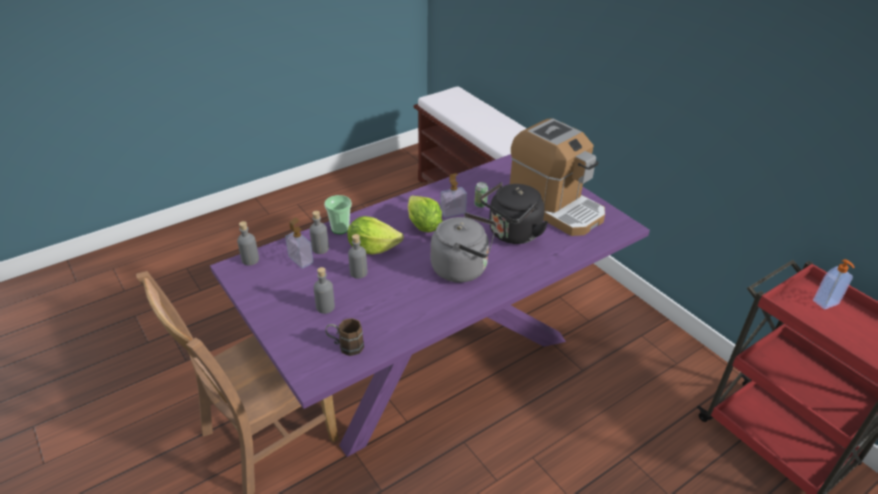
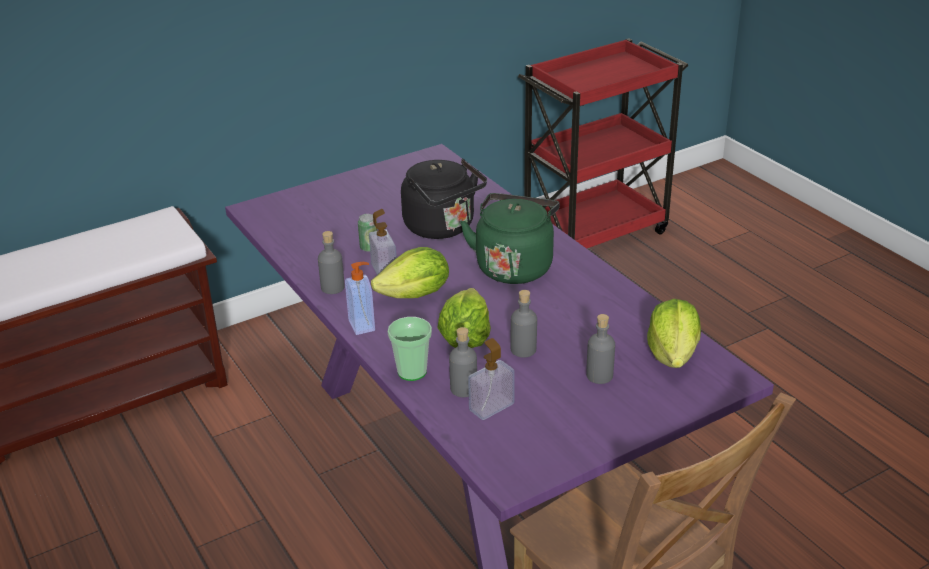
camera: 85 degrees left, 5 degrees down
(250, 260) = (489, 462): grey bottle -> grey bottle (332, 287)
(345, 346) = (673, 354): brown mug -> lettuce
(463, 268) = (514, 266): grey kettle -> green kettle
(555, 207) = (386, 194): coffee machine -> none
(826, 303) = (575, 76): soap dispenser -> soap dispenser (363, 325)

